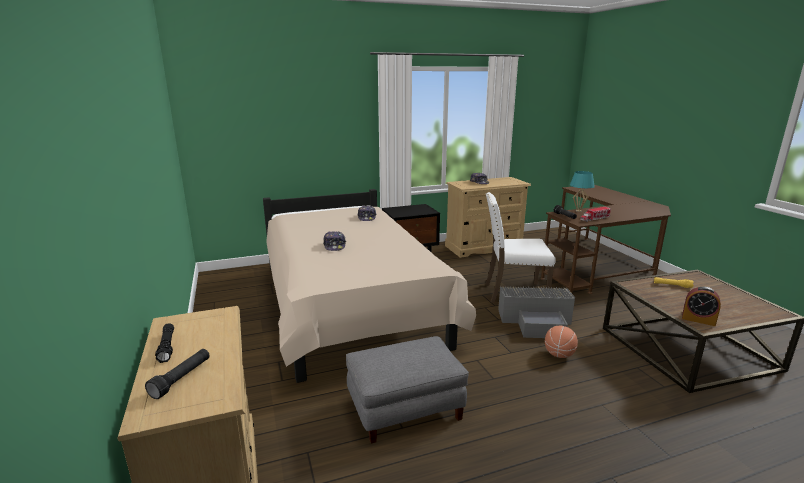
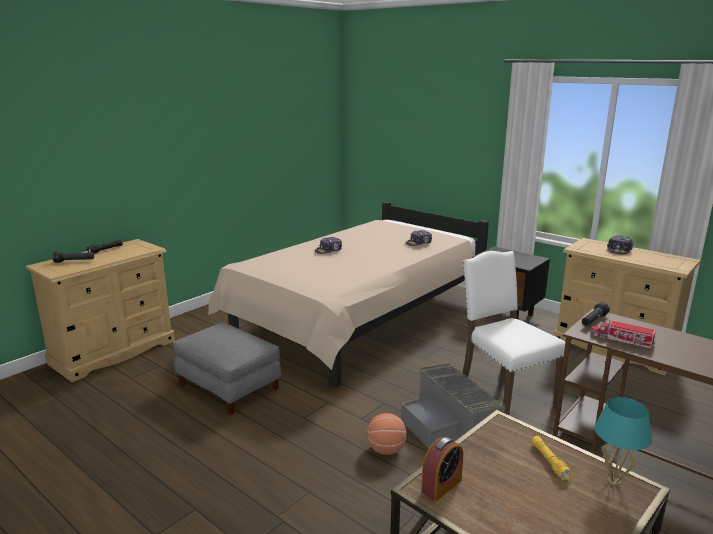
camera: 60 degrees right, 0 degrees up
(578, 211) = (644, 326): turquoise table lamp -> turquoise table lamp (613, 481)
(698, 320) = (441, 486): alarm clock -> alarm clock turned 135 degrees counterclockwise

